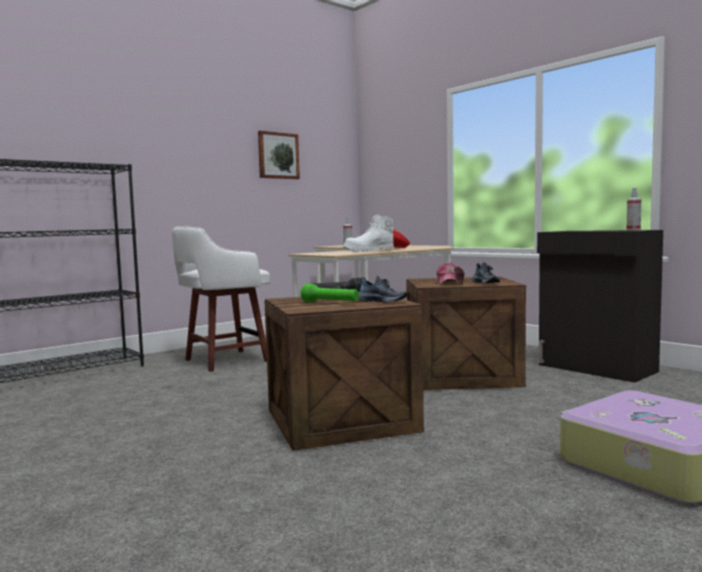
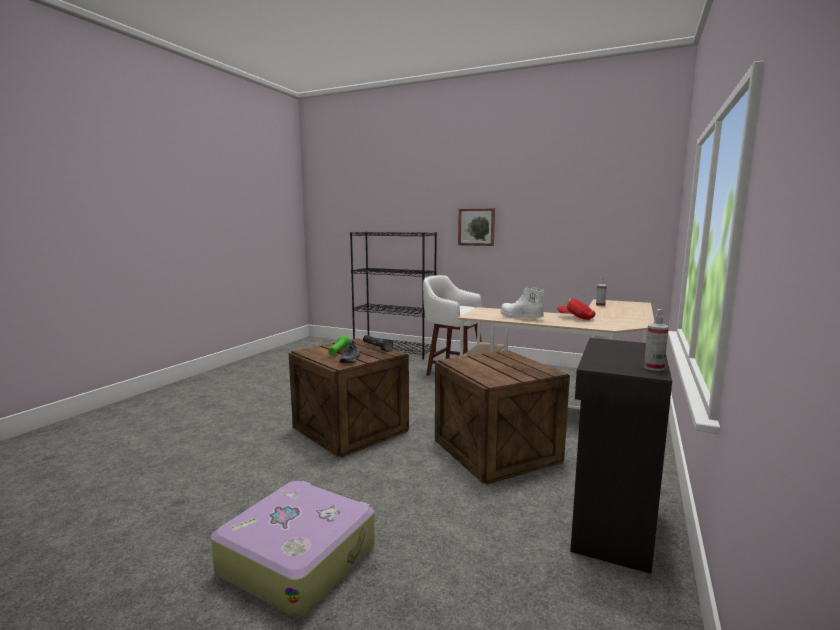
camera: 65 degrees right, 5 degrees up
(278, 155) = (571, 215): picture -> picture (476, 227)
(450, 283) = (482, 364): cap -> none
(486, 283) = (492, 374): shoe -> none

